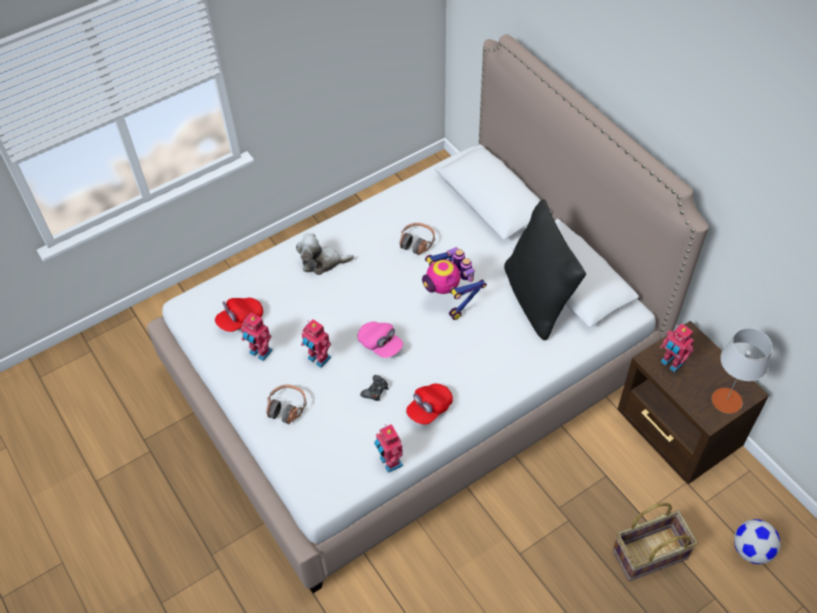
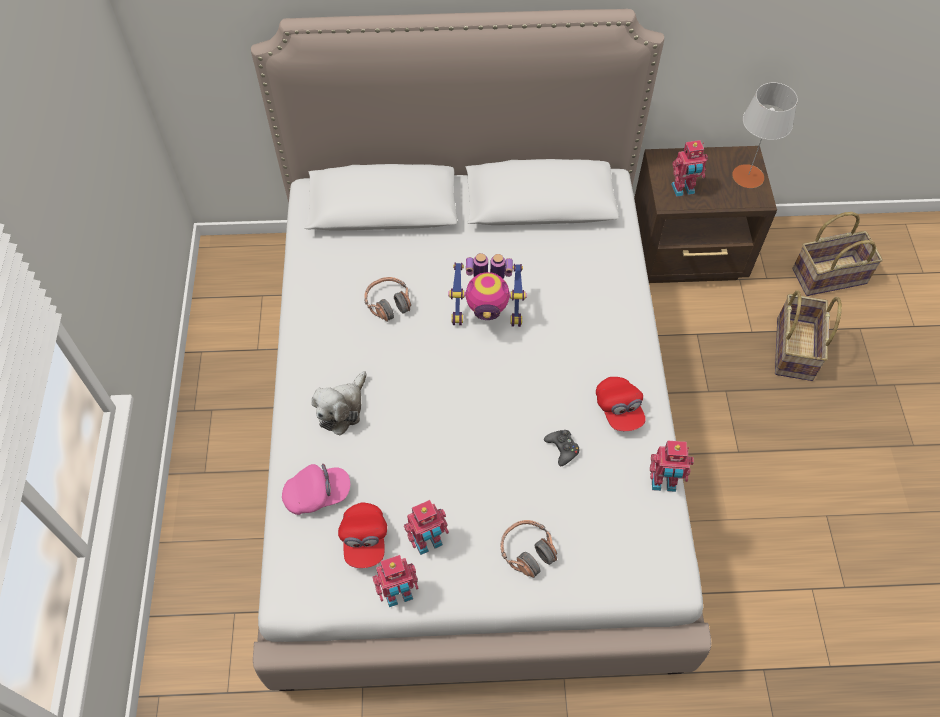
camera: 60 degrees left, 5 degrees up
(318, 359) = (480, 484): toy robot -> toy robot (398, 595)
(380, 345) = (504, 411): pink cap -> pink cap (317, 494)
(538, 299) = (545, 242): black pillow -> none
(751, 550) = (829, 275): football -> basket

